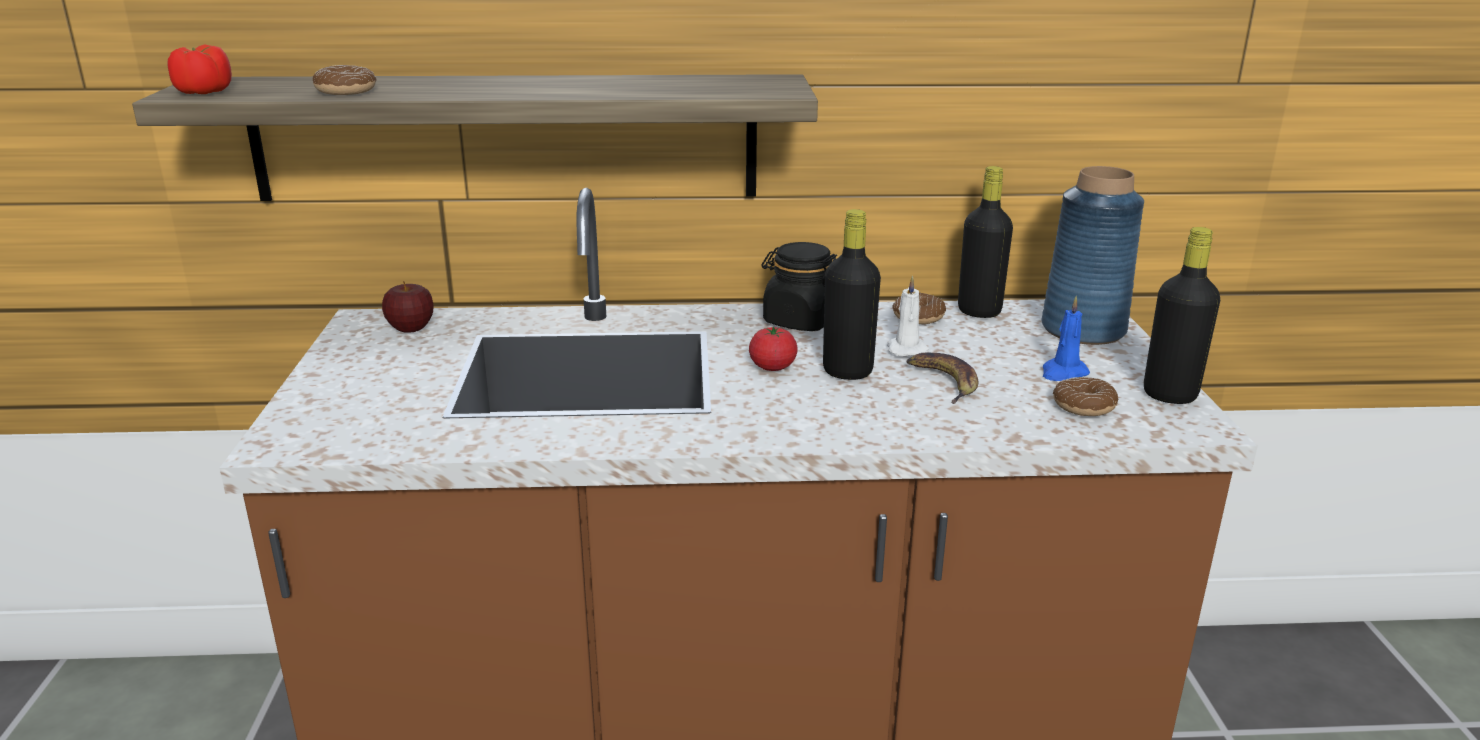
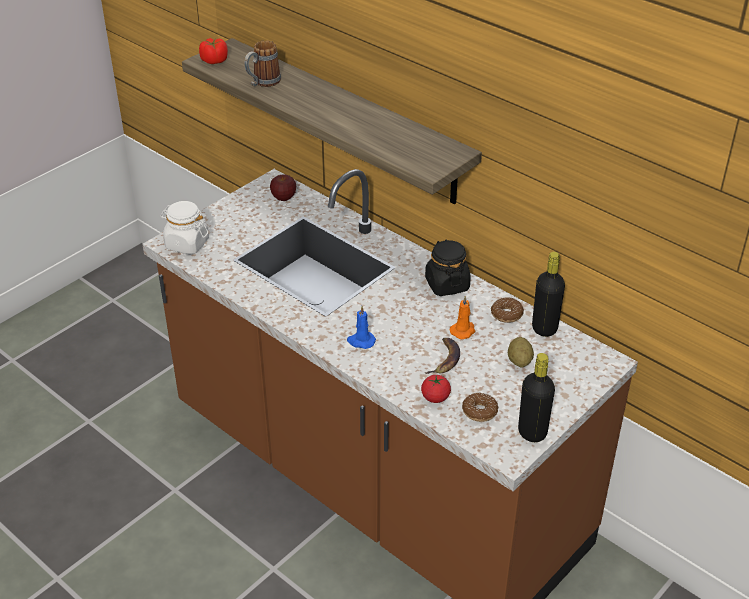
camera: 45 degrees right, 15 degrees up
(319, 433) = (186, 244): none -> white jar
(345, 91) = (262, 83): donut -> mug
(772, 367) = (388, 306): tomato -> tomato (435, 397)
(847, 371) = (414, 328): black bottle -> none
(906, 349) = (463, 330): white candle -> orange candle
(1018, 346) = (519, 361): none -> potato
(1063, 373) = (508, 389): blue candle -> blue candle (361, 341)
(1084, 329) = (574, 372): blue vase -> none

